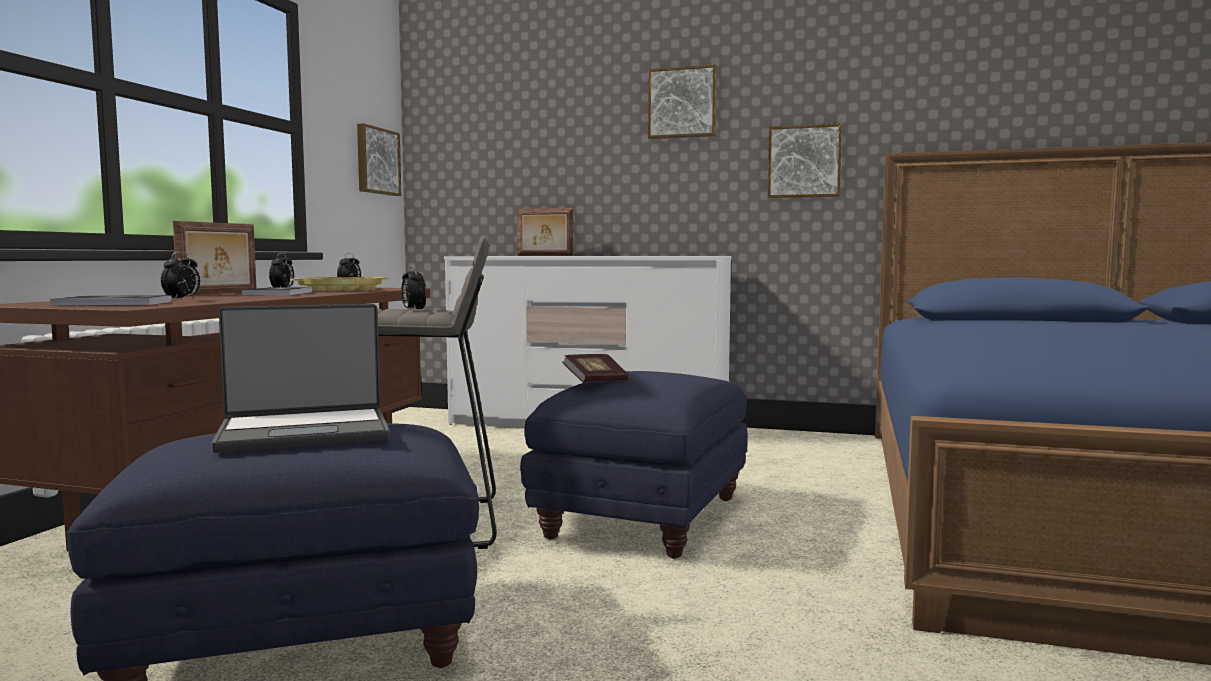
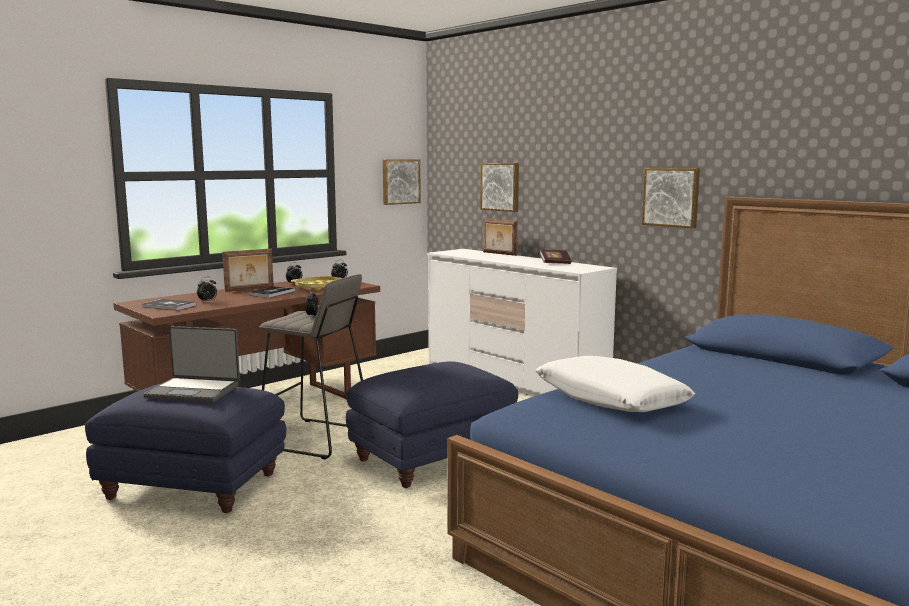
camera: 30 degrees right, 5 degrees up
(595, 381) = (396, 372): book -> book (555, 263)
(682, 103) = (590, 144): picture -> picture (501, 186)
(1039, 347) = (610, 399): none -> white pillow

